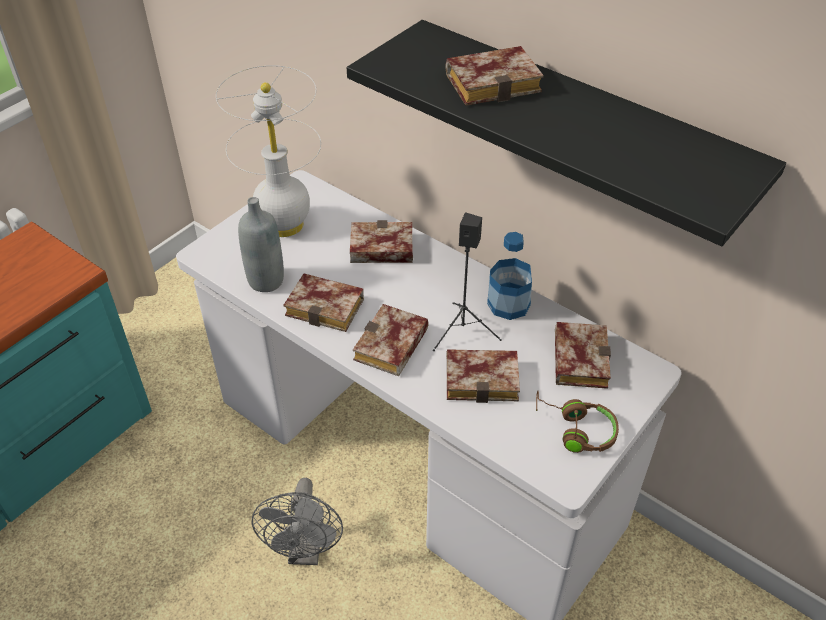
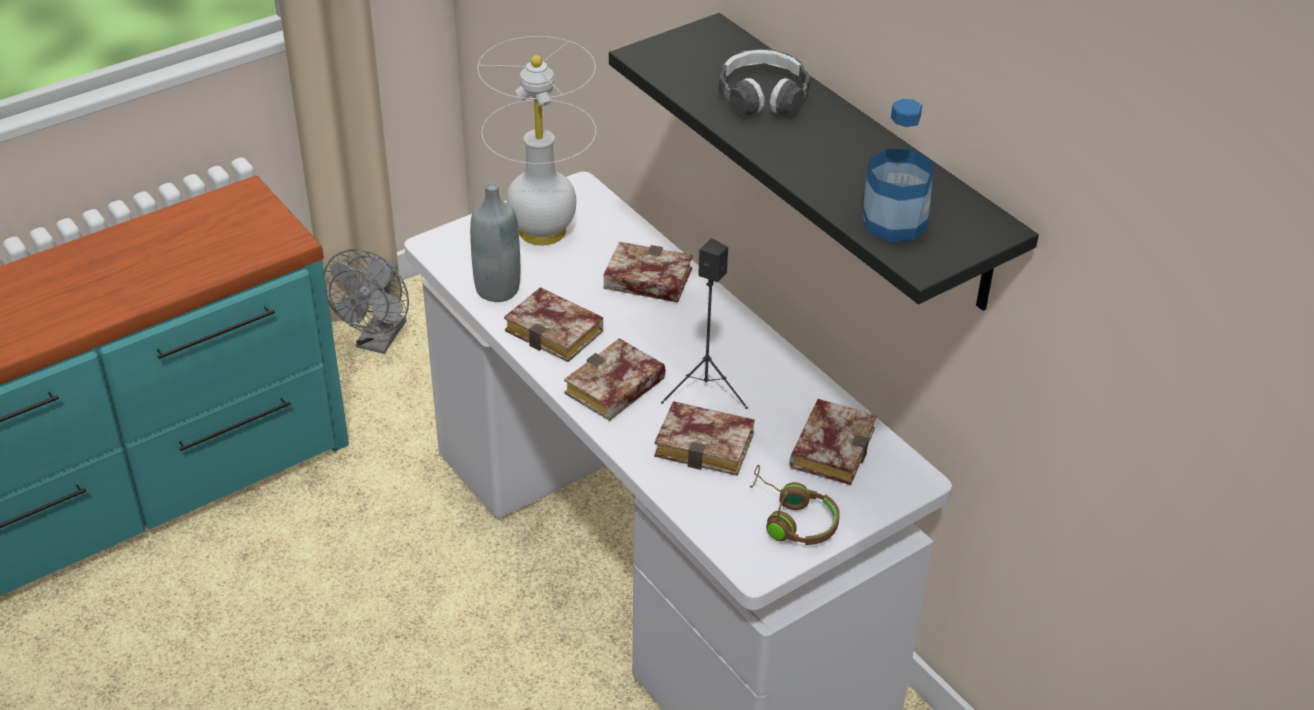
camera: 15 degrees right, 5 degrees down
(306, 551) = (483, 644): grey fan -> grey fan (378, 341)
(495, 82) = (763, 95): book -> headphones
(508, 304) = (774, 371): bottle -> bottle (894, 222)

